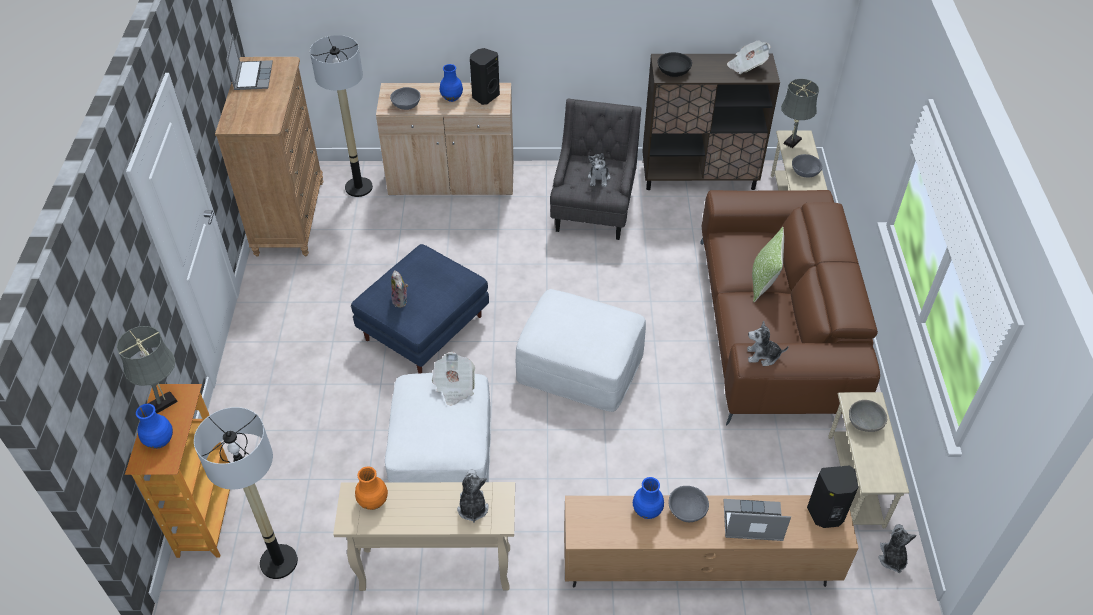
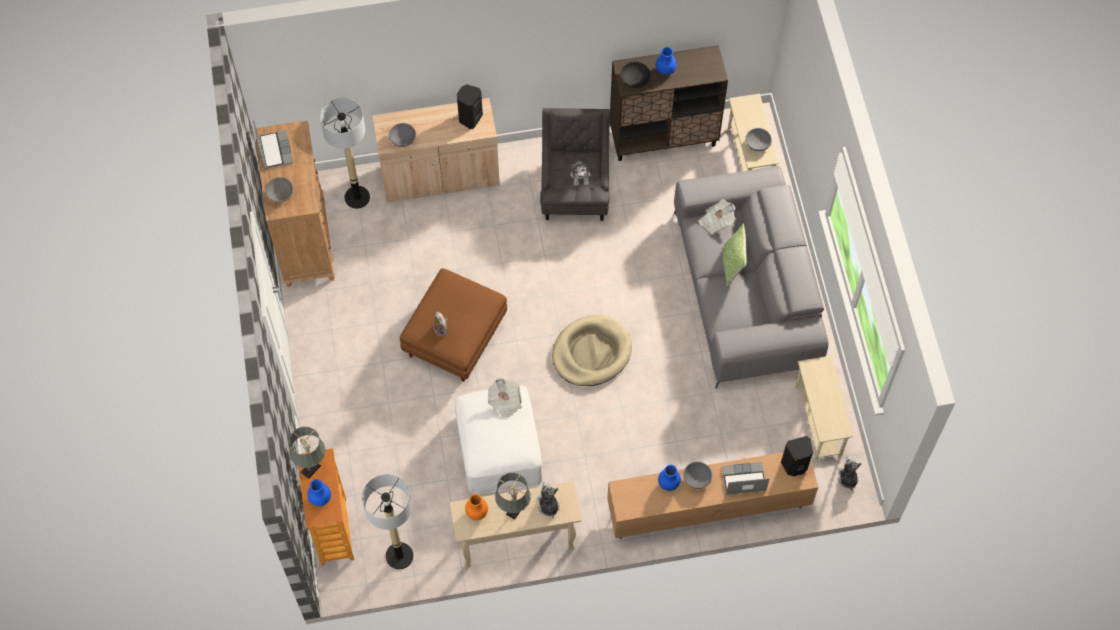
camera: 10 degrees left, 15 degrees up
(424, 326) = (455, 335): blue ottoman -> brown ottoman
(452, 98) = (441, 124): blue vase -> blue vase (665, 70)
(579, 365) = (591, 352): white ottoman -> beige dog bed
(747, 66) = (697, 64): newspaper -> newspaper (716, 221)
(763, 356) = (738, 342): plush toy -> none
(775, 327) = (745, 290): brown sofa -> grey sofa
(791, 142) = (743, 110): grey table lamp -> grey table lamp (513, 511)
(864, 423) = (818, 384): grey bowl -> grey bowl (280, 195)

